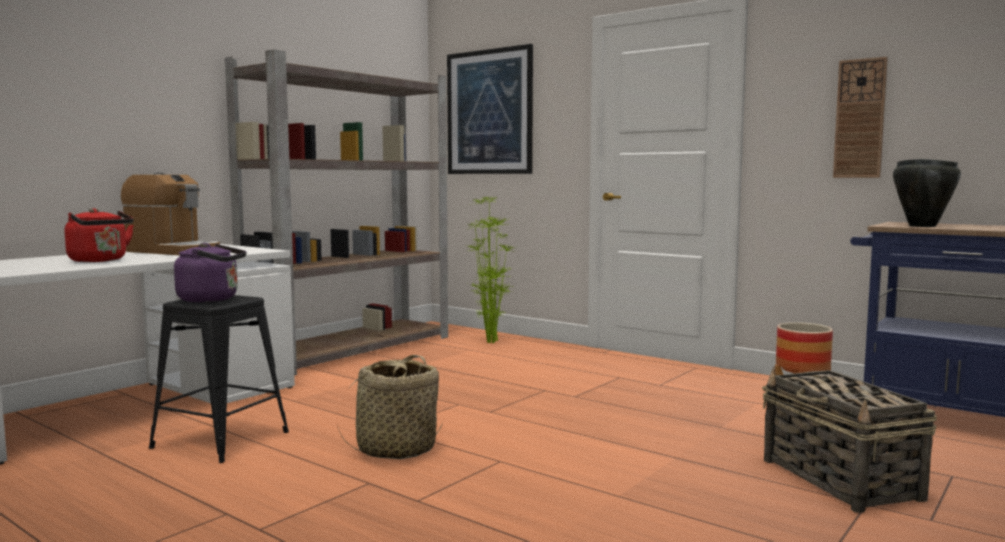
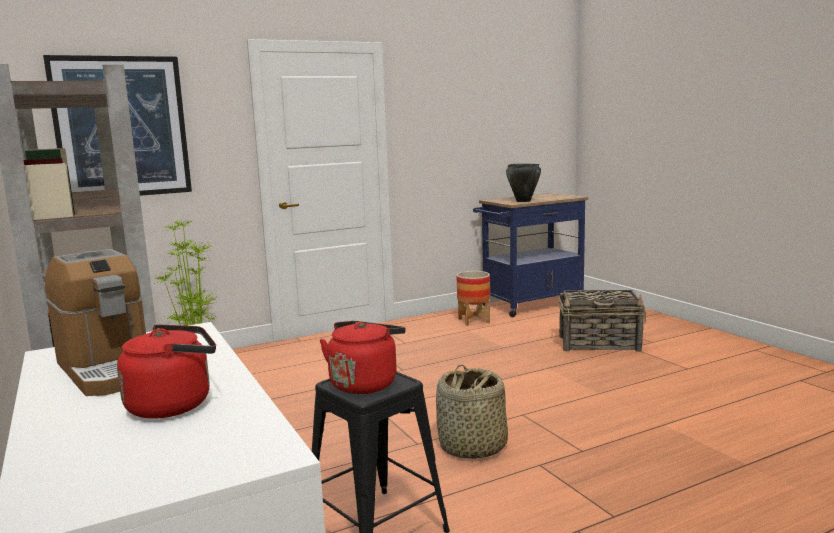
camera: 65 degrees left, 5 degrees up
(173, 251) = (110, 369): coffee machine -> coffee machine turned 90 degrees clockwise
(212, 299) = (365, 383): purple kettle -> red kettle
(860, 119) = (456, 136): wall clock -> none

